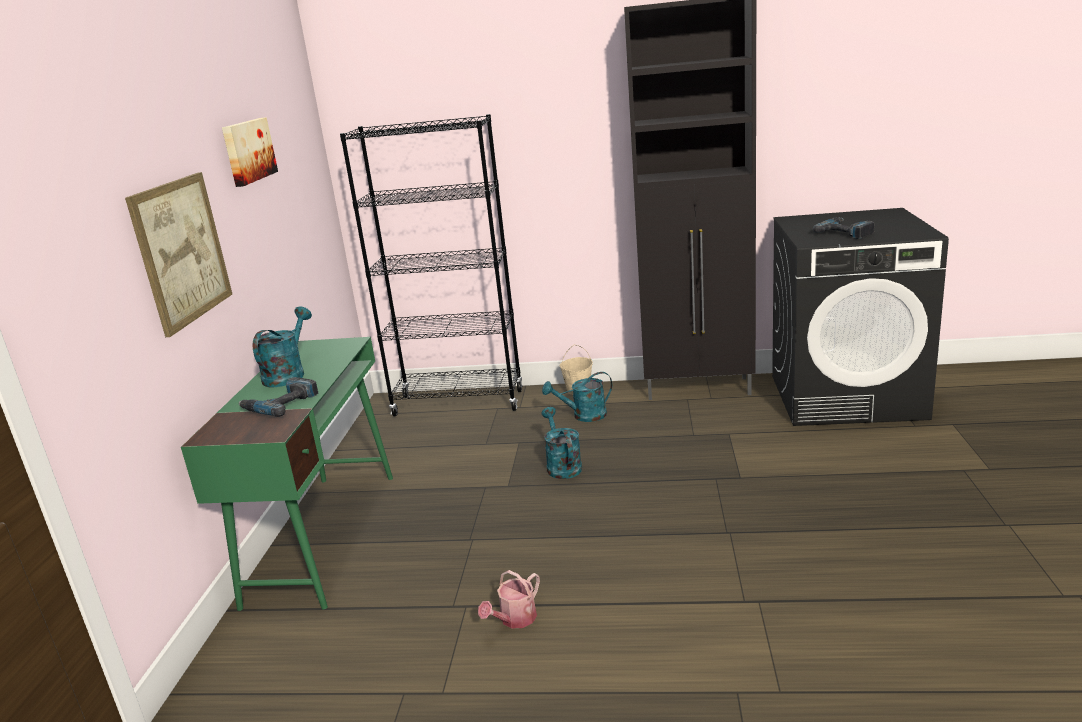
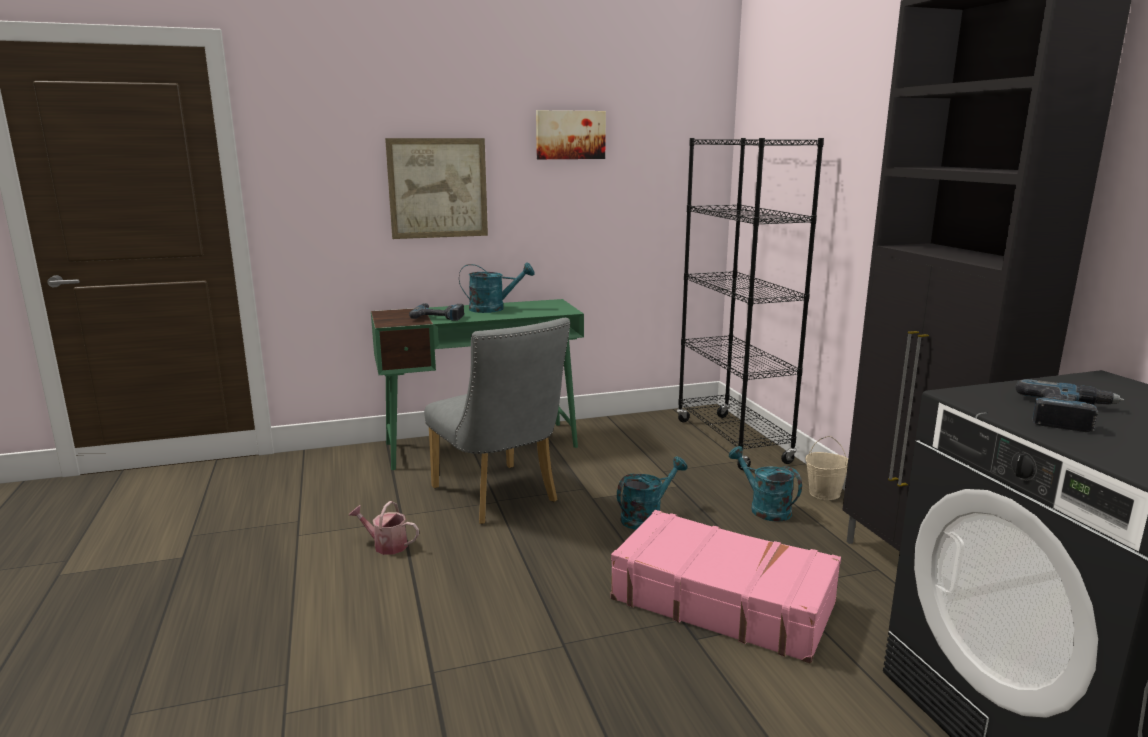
camera: 65 degrees right, 5 degrees down
(465, 536) = (500, 498): none -> grey chair
(699, 458) = (722, 600): none -> pink suitcase

